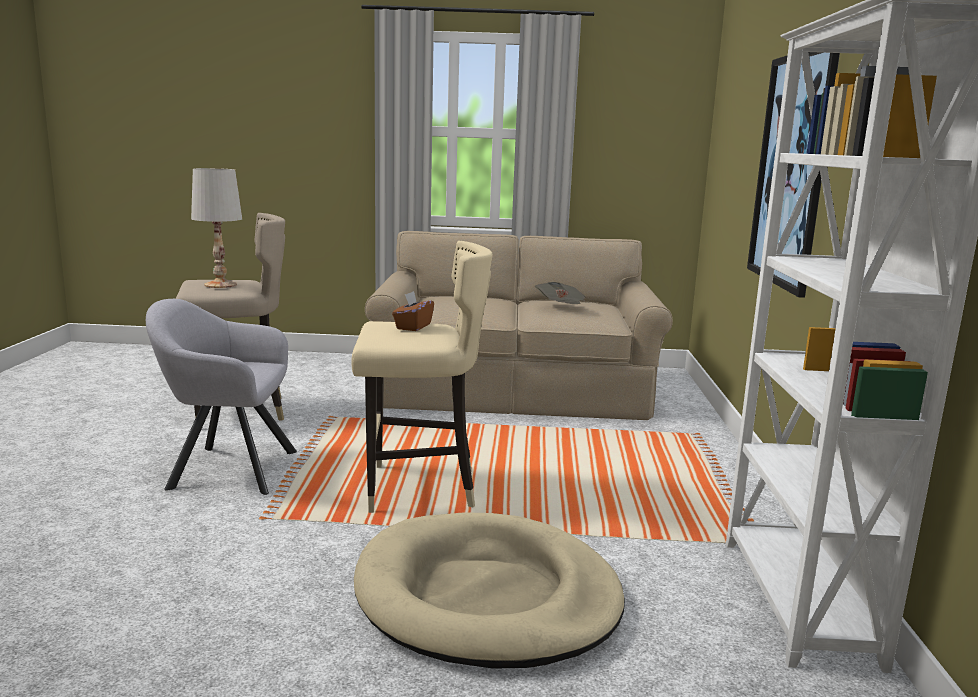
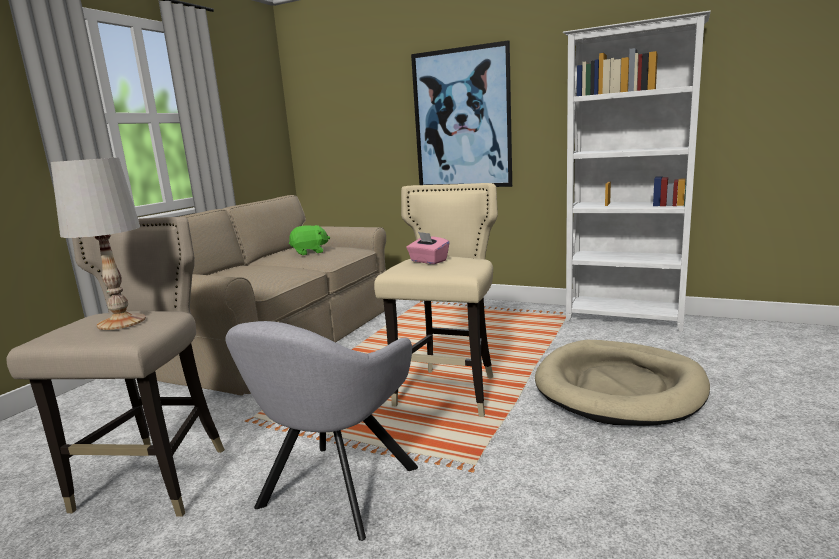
camera: 65 degrees left, 0 degrees up
(413, 327) = (428, 261): brown tissue box -> pink tissue box
(561, 308) = (310, 252): newspaper -> green plush toy

